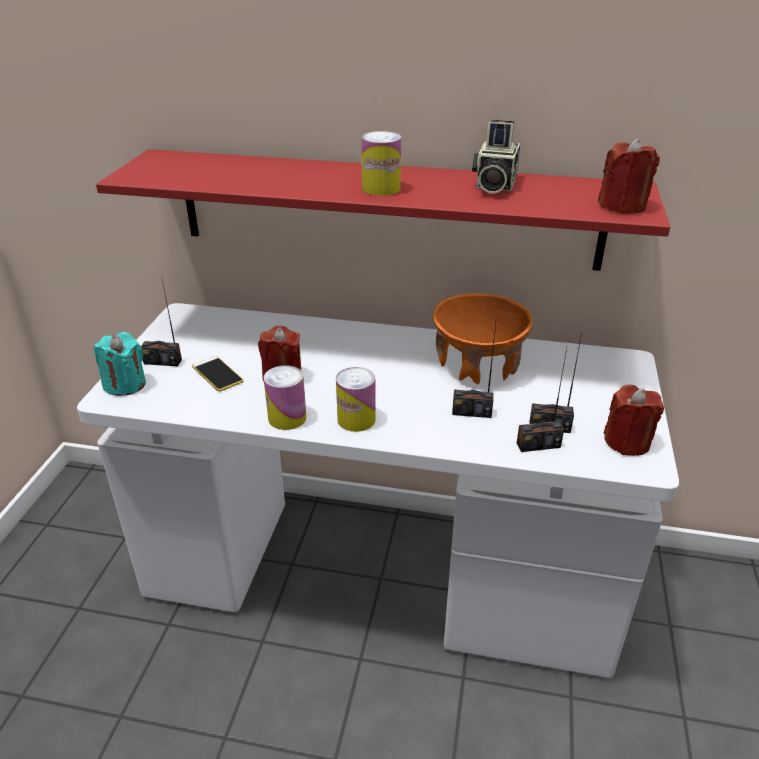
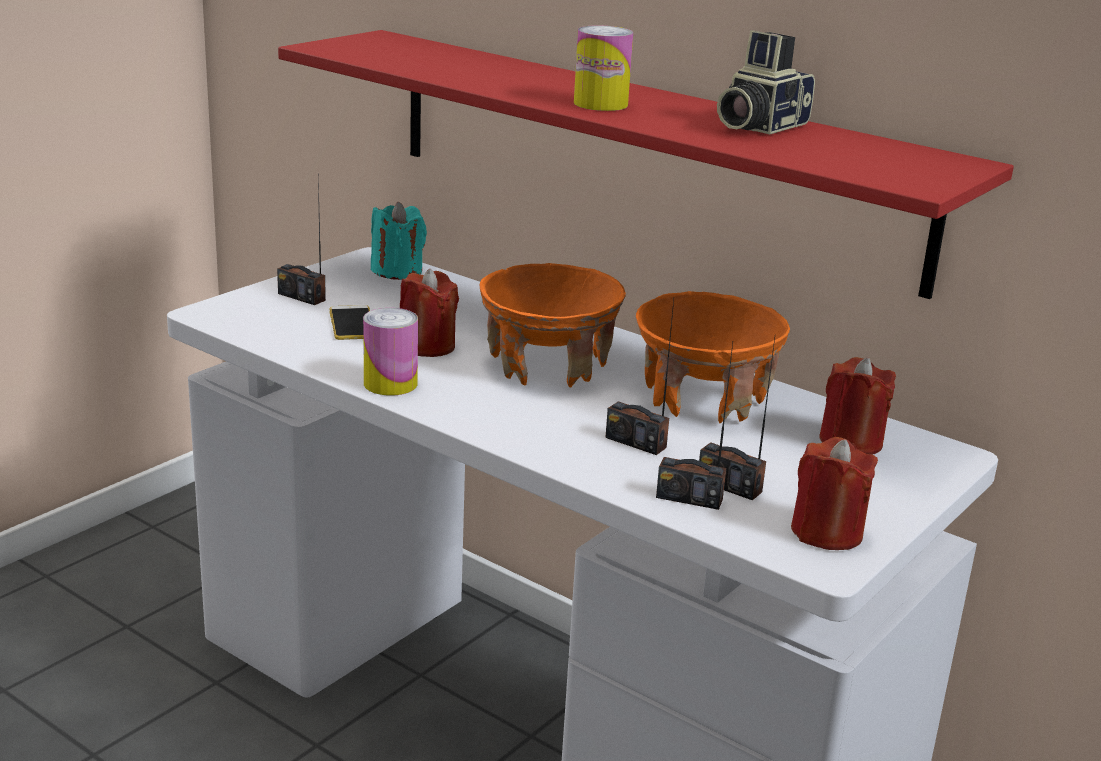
camera: 25 degrees right, 10 degrees down
(125, 384) = (238, 306): turquoise candle -> turquoise candle (397, 271)
(356, 419) = (473, 408): can -> none
(369, 368) = (548, 366): none -> orange bowl
(622, 206) = (906, 174): red candle -> red candle (851, 442)

